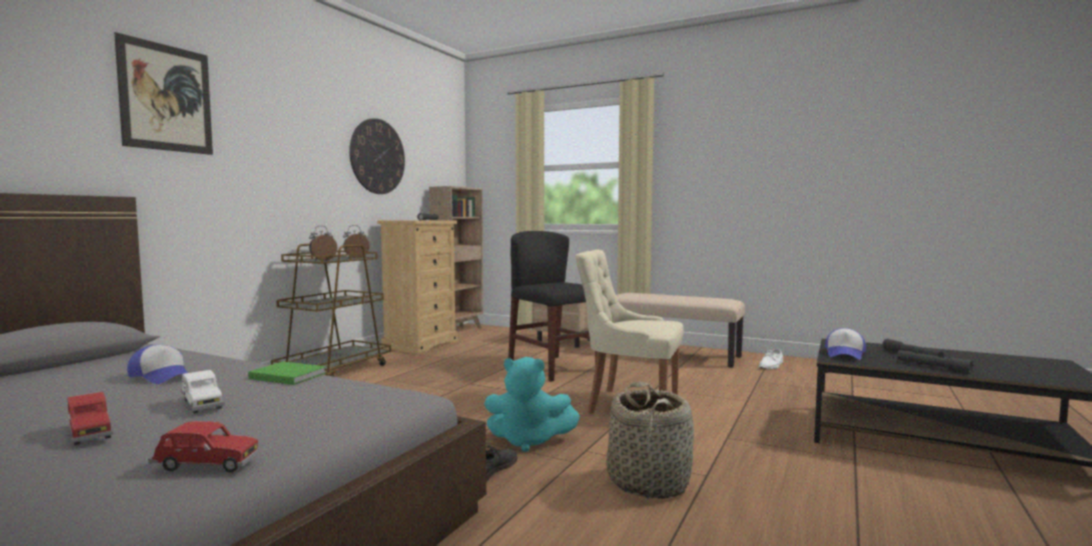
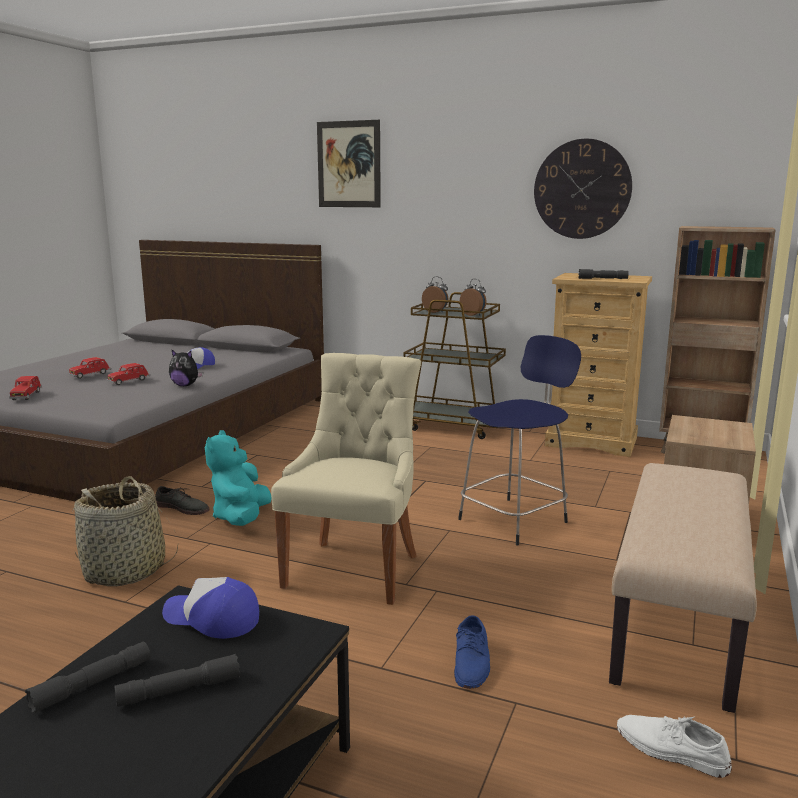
camera: 85 degrees right, 10 degrees up
(202, 404) = (129, 381): white toy car -> red toy car
(287, 375) = (185, 385): green book -> plush toy
(554, 368) = (515, 519): black chair -> blue stool
(729, 385) = (472, 662): none -> blue shoe

